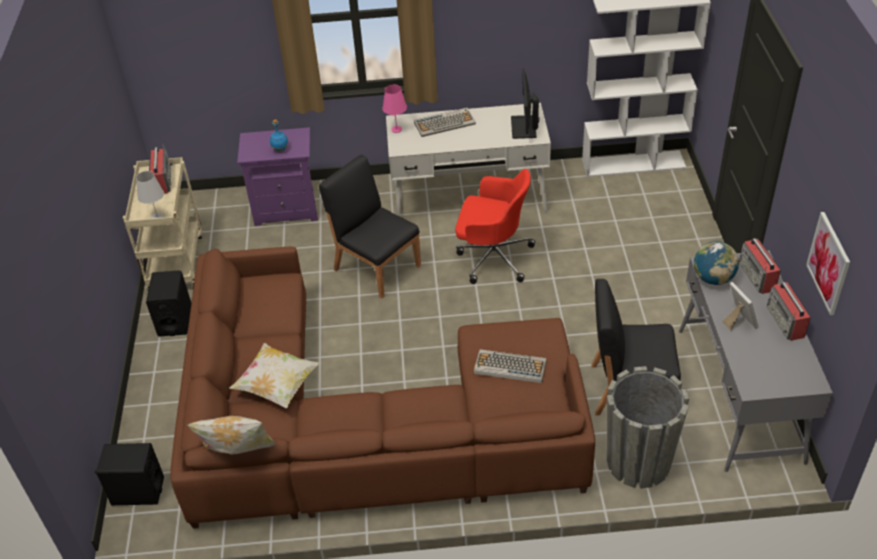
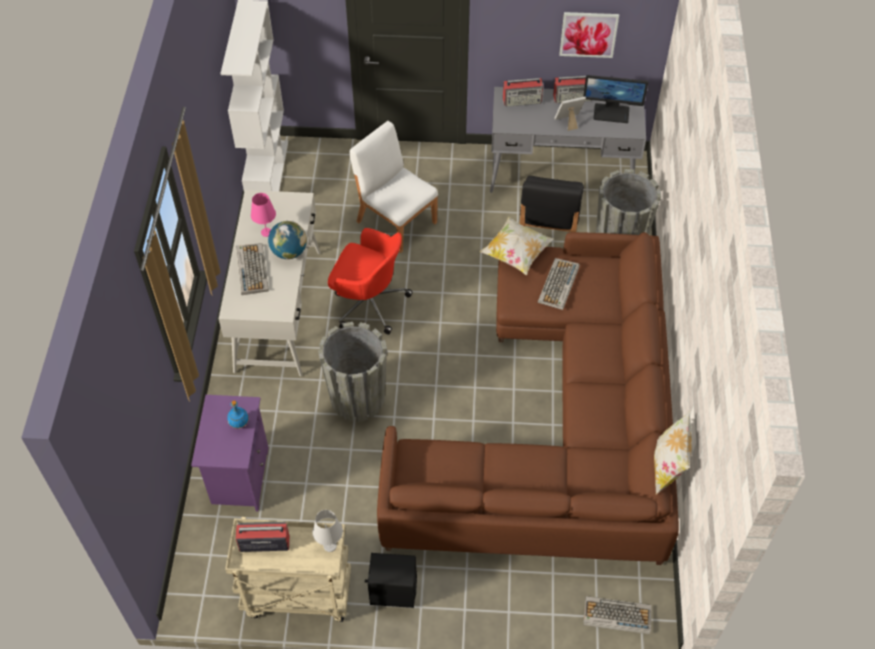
camera: 85 degrees left, 10 degrees up
(137, 491) = (616, 615): black speaker -> keyboard
(277, 386) = (554, 459): pillow -> pillow (516, 254)
(376, 267) = (357, 398): black chair -> grey planter
(396, 129) = (248, 311): pink table lamp -> pink table lamp (266, 232)
(493, 257) = (368, 302): red office chair -> red office chair turned 90 degrees clockwise
(524, 127) = (281, 208): monitor -> monitor (611, 113)
(606, 261) = (396, 221): none -> white chair
(713, 278) = (519, 125): globe -> globe (289, 252)

